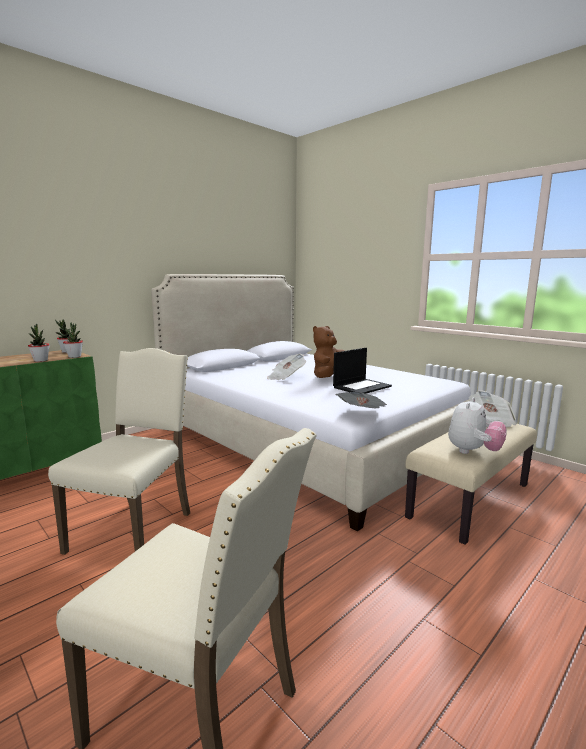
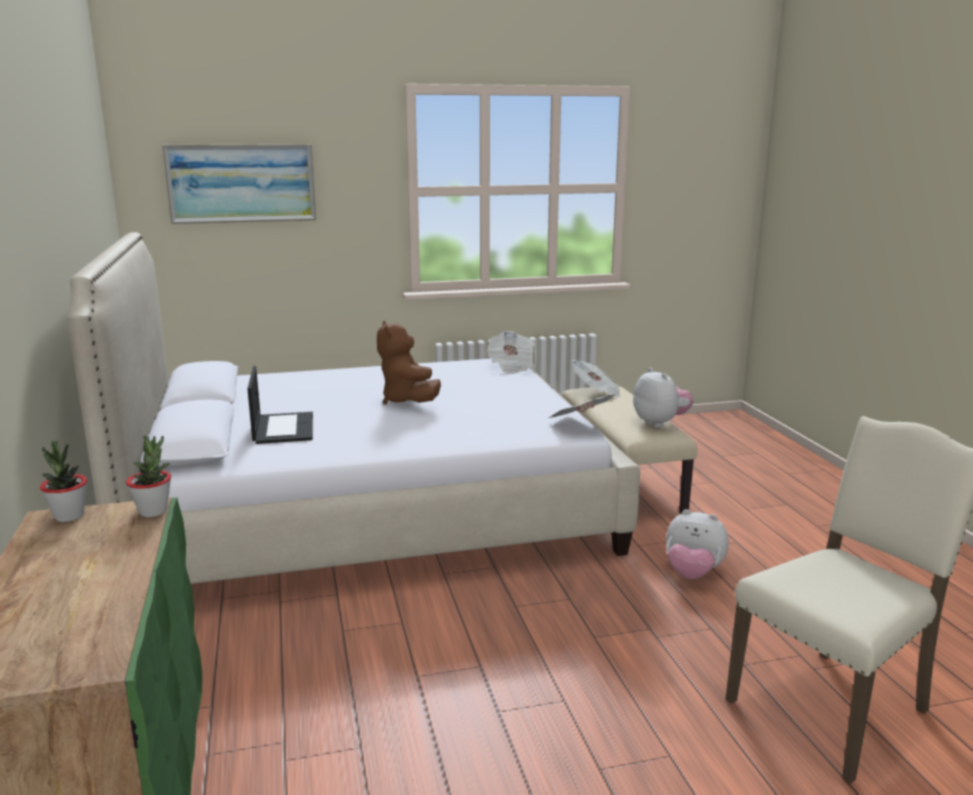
camera: 60 degrees left, 5 degrees up
(40, 360) = (142, 544): potted plant -> none
(135, 530) = (500, 706): beige chair -> none
(286, 377) = (360, 419): newspaper -> newspaper (511, 367)
(340, 253) = (241, 183): none -> picture
(362, 387) = (476, 396): laptop -> laptop (283, 428)
(363, 570) = (693, 574): none -> plush toy

